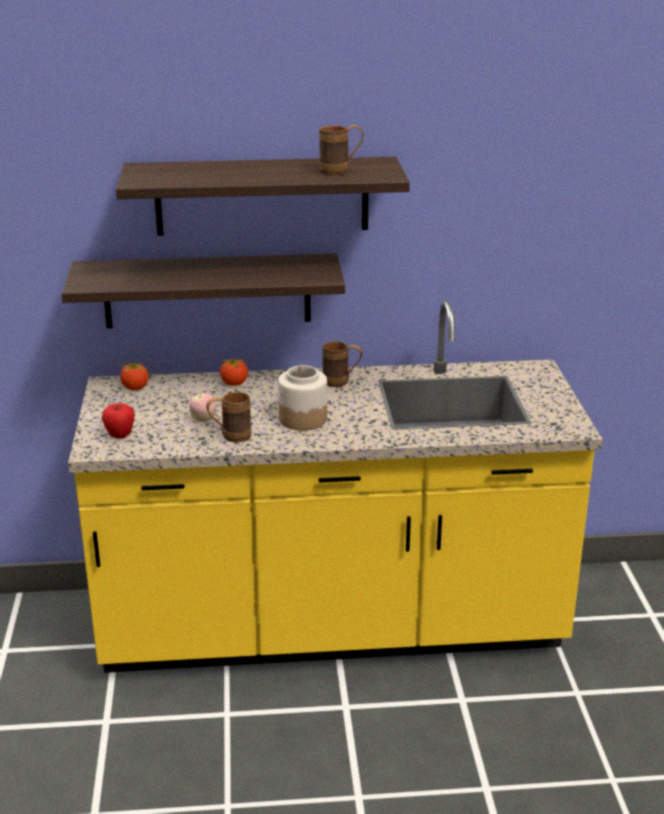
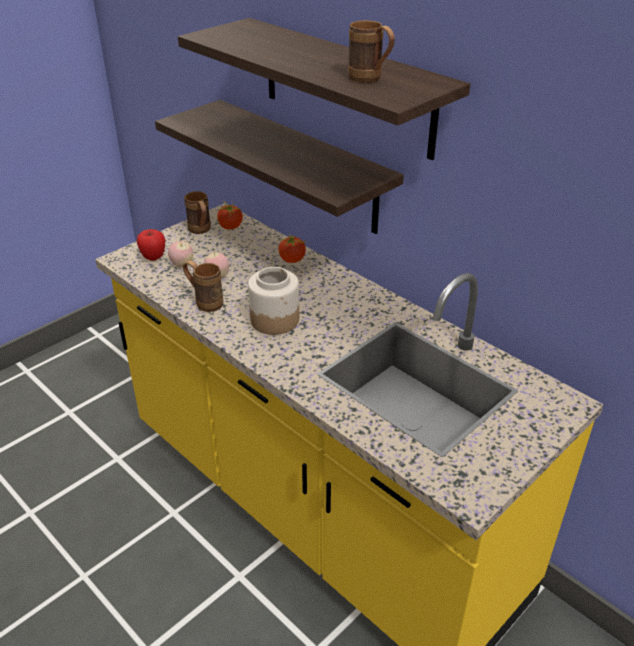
camera: 50 degrees right, 10 degrees up
(156, 427) = (182, 265): none -> apple
(341, 382) = (364, 306): brown mug -> brown mug (201, 231)

